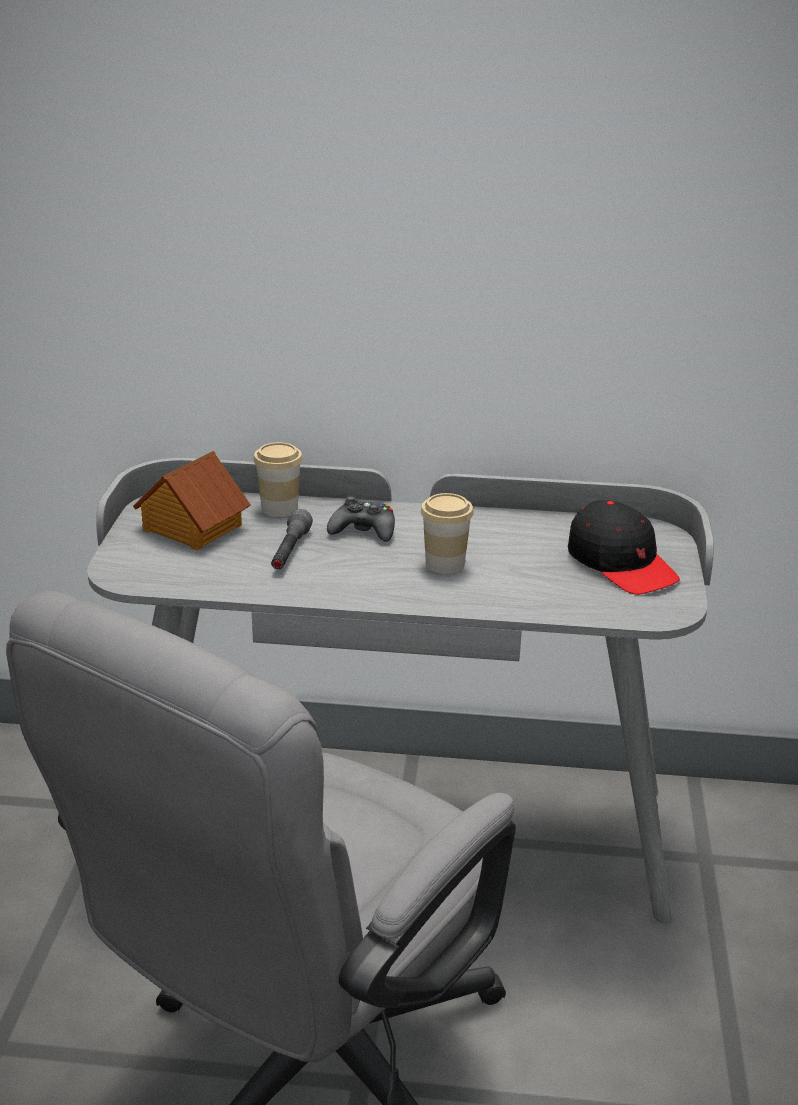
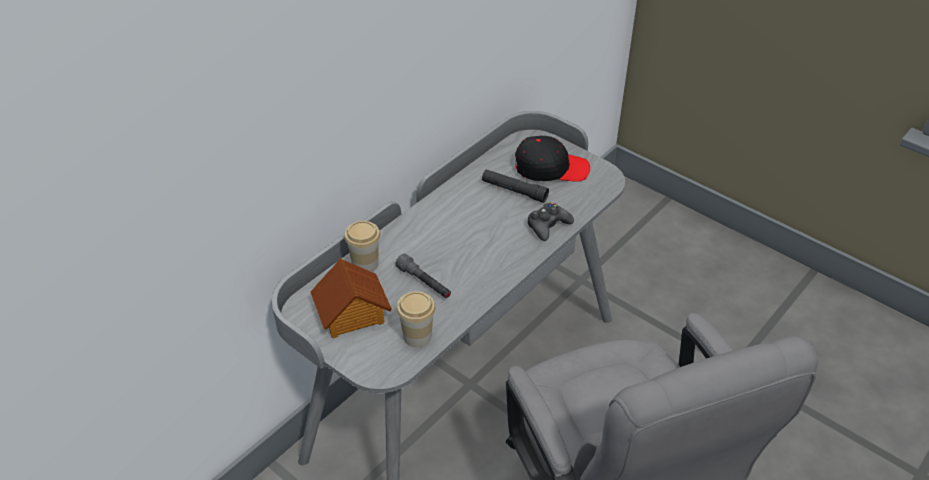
camera: 55 degrees left, 15 degrees up
(364, 530) = (427, 241): black game controller -> black game controller (548, 226)
(445, 564) = (495, 229): cup -> cup (417, 336)
(536, 553) = (514, 191): none -> black flashlight

